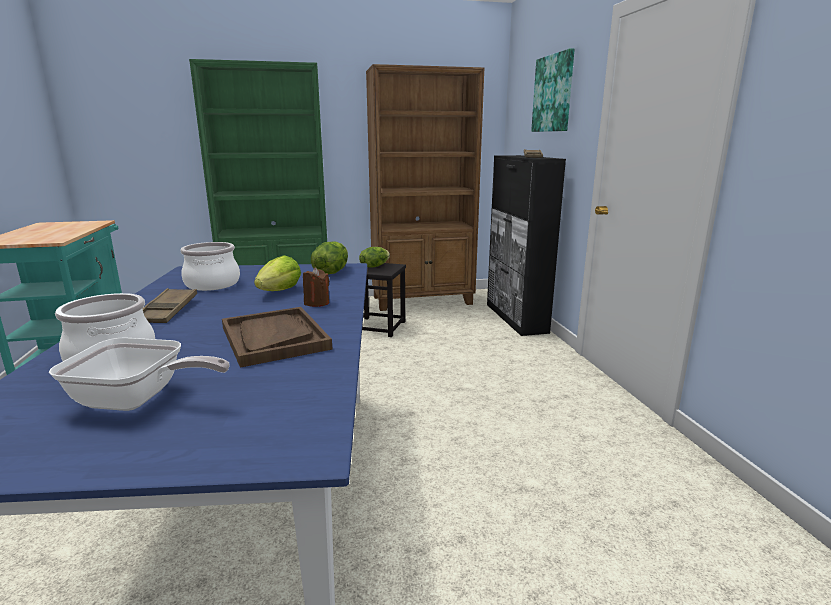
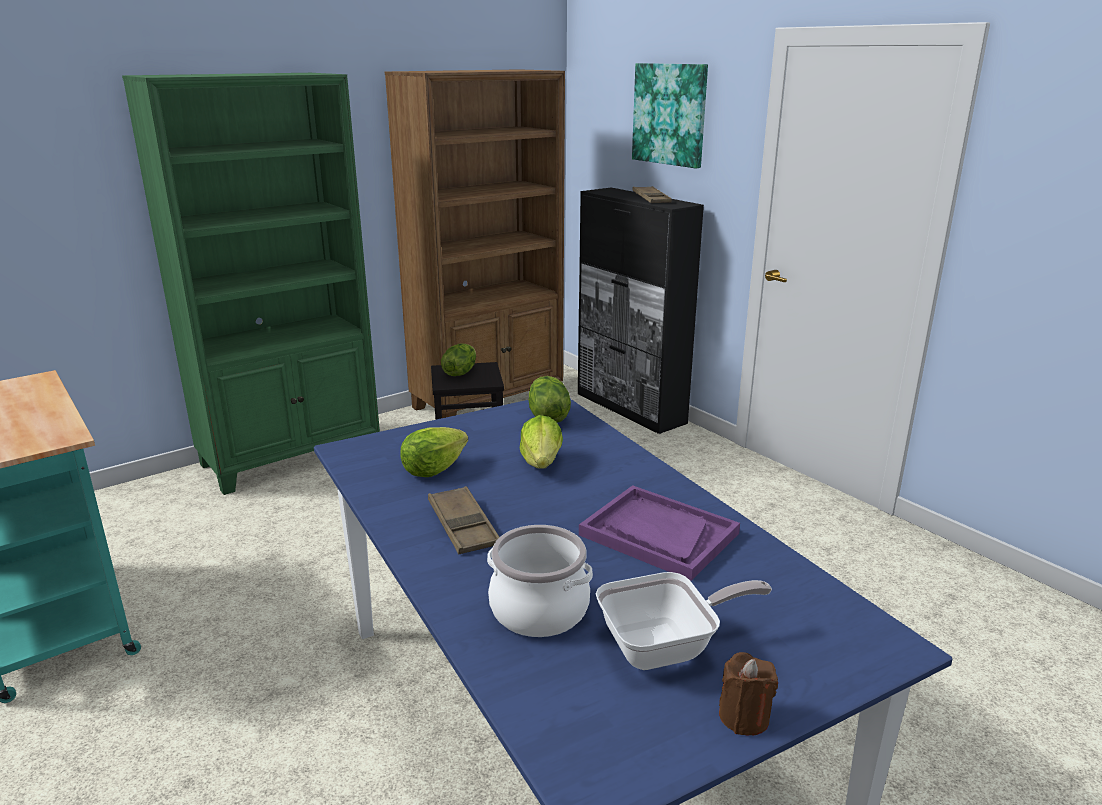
camera: 25 degrees left, 5 degrees up
(212, 284) = (433, 469): cooking pot -> lettuce
(274, 338) = (658, 534): brown tray -> purple tray
(316, 303) = (616, 472): brown candle -> brown candle (744, 717)

